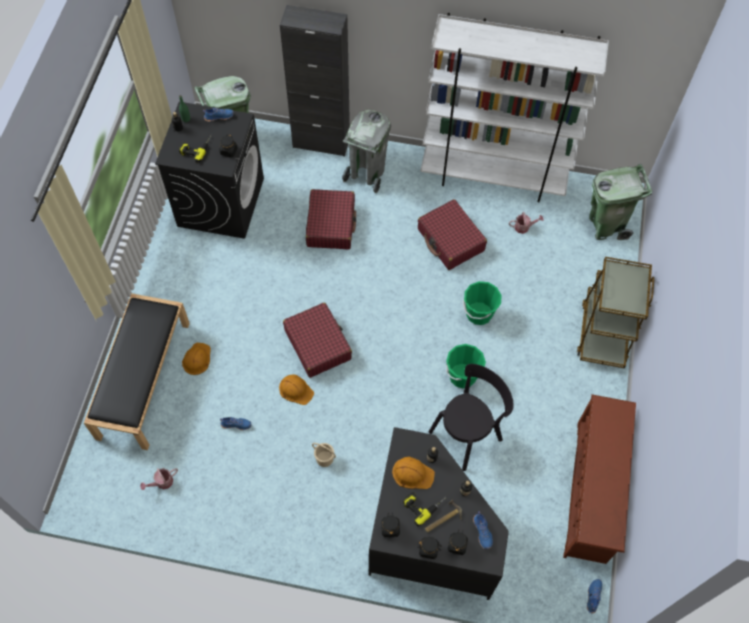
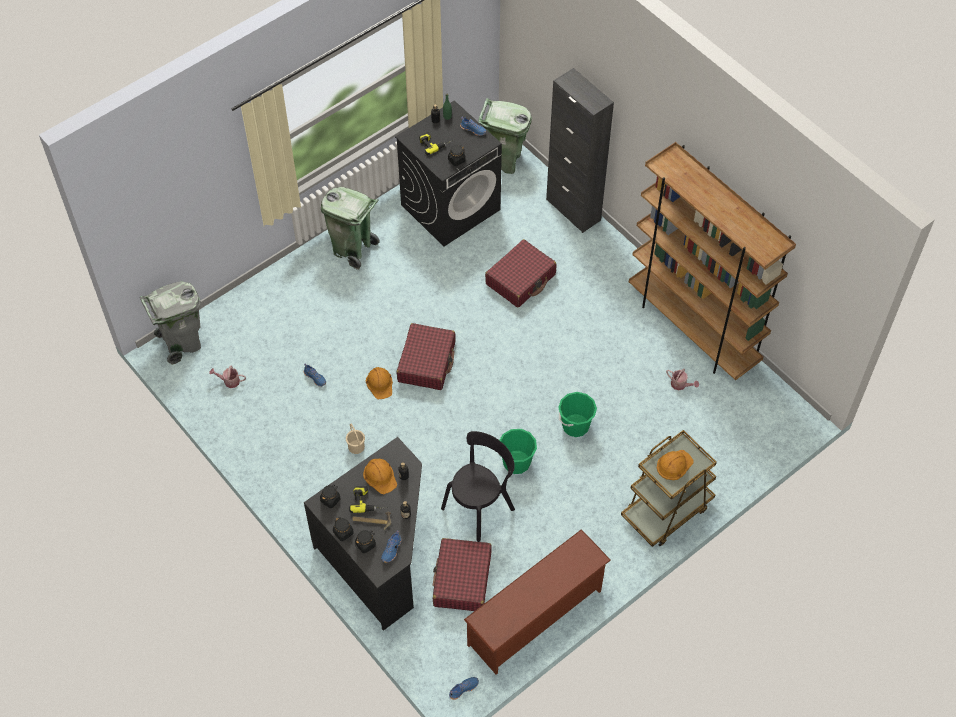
camera: 40 degrees right, 5 degrees down
(143, 378) = (279, 300): black bench -> none
(197, 359) = (329, 312): orange hard hat -> orange hard hat (674, 465)
(366, 174) = (587, 258): grey trash can -> grey trash can (182, 343)
(450, 240) = (607, 354): red suitcase -> red suitcase (462, 580)
(468, 433) = (480, 506): black chair -> black chair turned 45 degrees counterclockwise
(493, 178) = (693, 329): white bookcase -> brown bookcase
(606, 225) = (755, 430): green trash can -> green trash can (353, 249)

